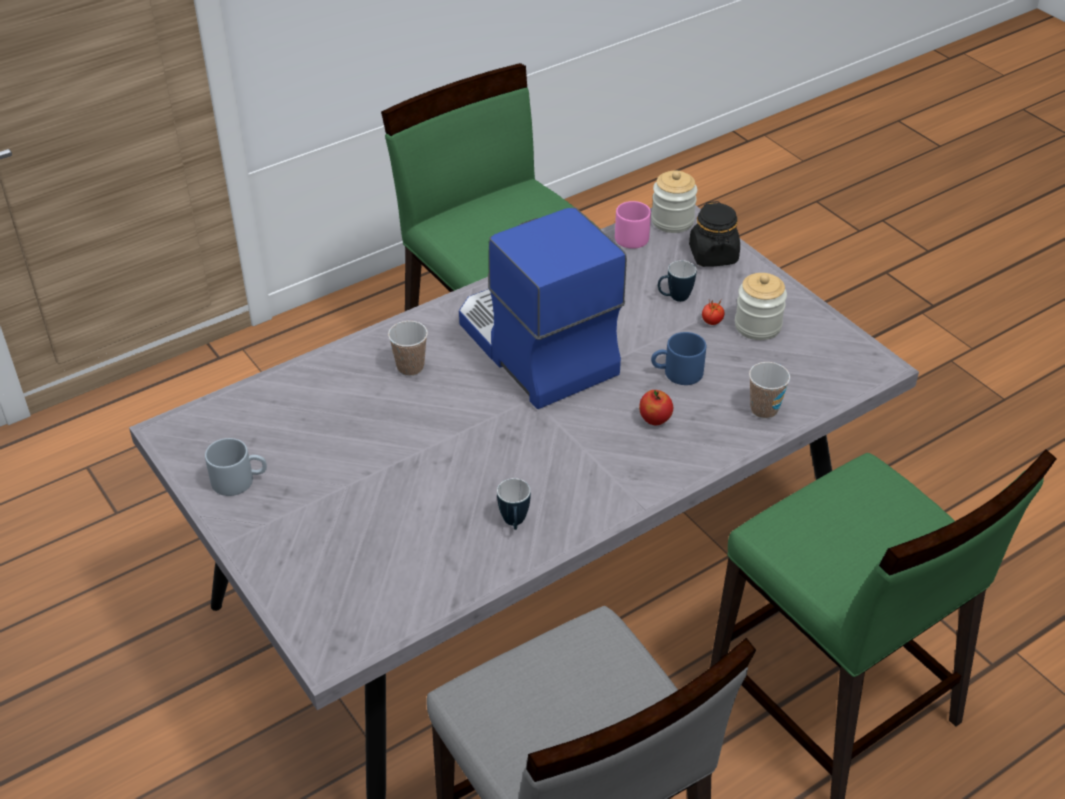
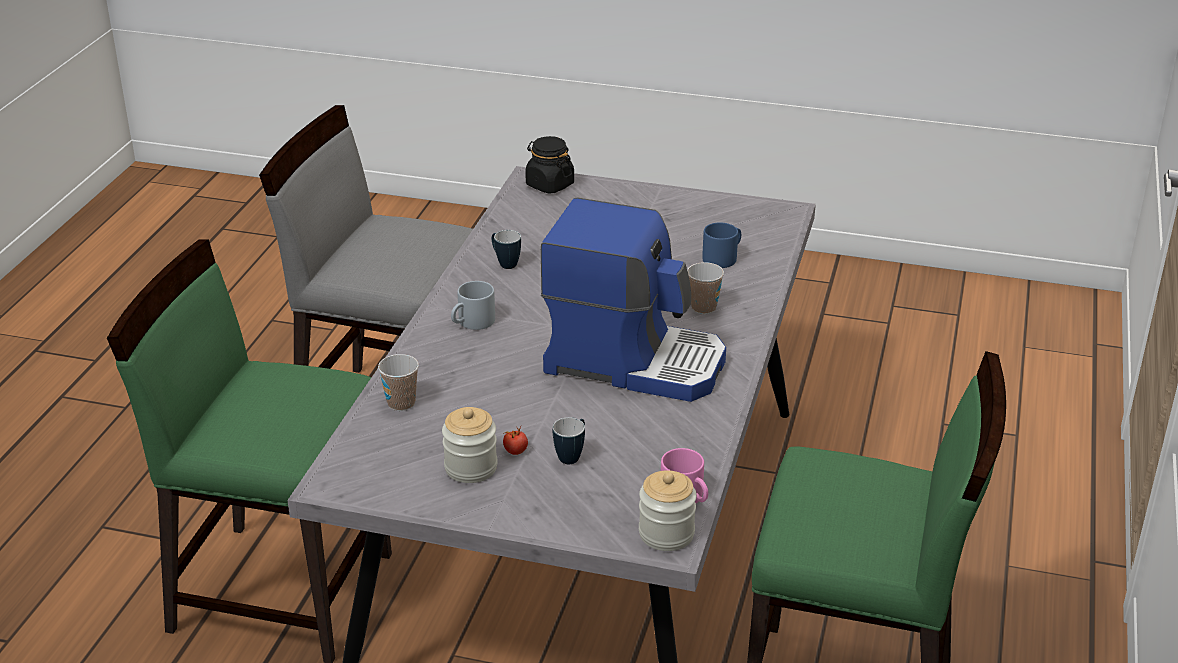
camera: 140 degrees right, 10 degrees down
(240, 480) = (703, 211): grey mug -> grey mug (472, 323)
(655, 420) = (480, 358): apple -> none
(677, 373) = (499, 396): blue mug -> blue mug (723, 257)
(713, 255) = (583, 517): black jar -> black jar (549, 185)

